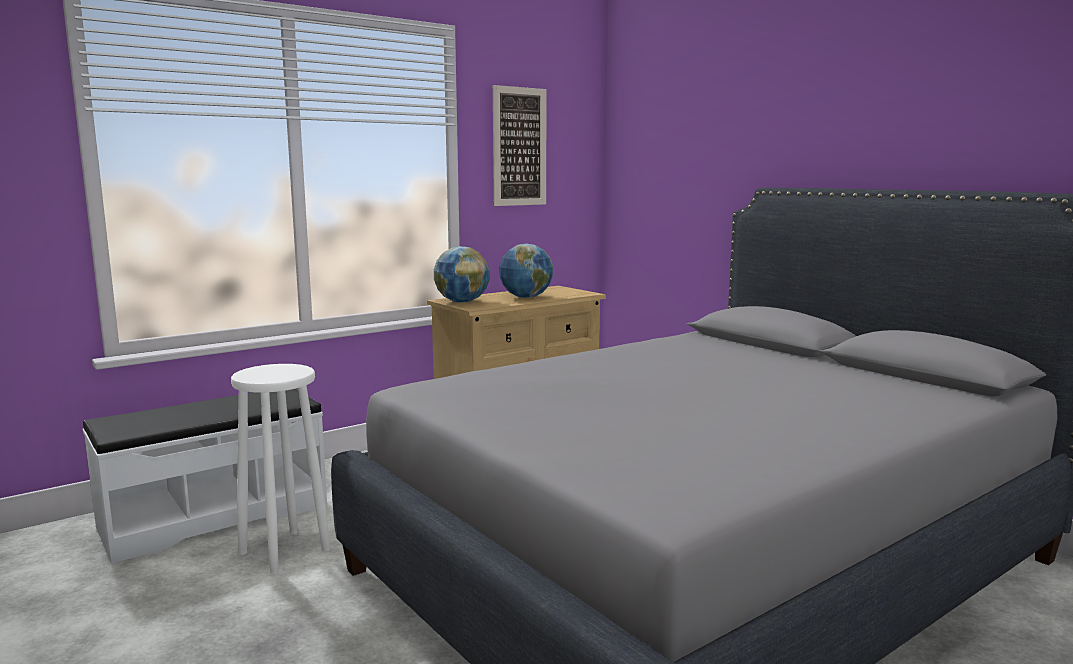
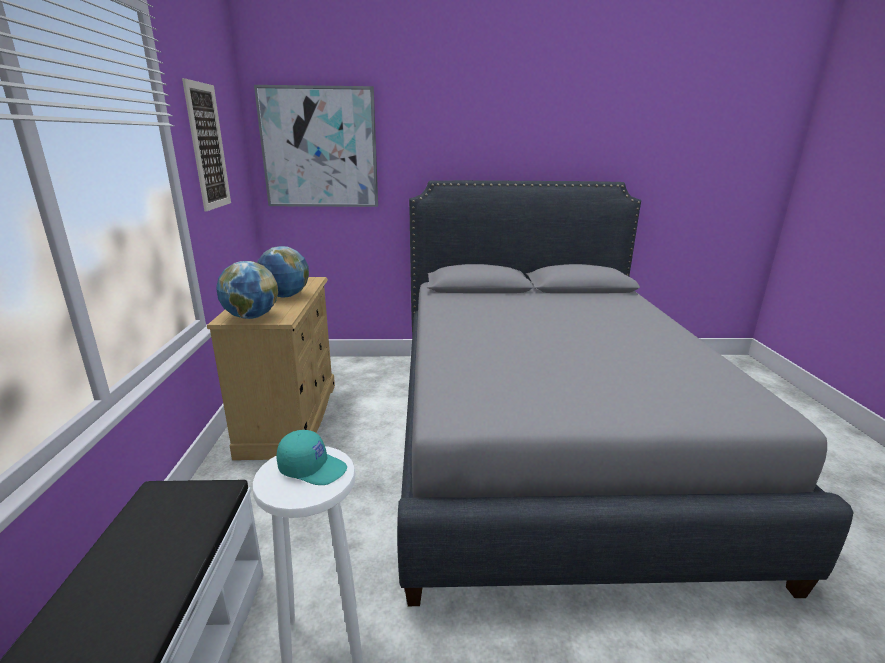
camera: 55 degrees left, 10 degrees up
(281, 372) = (313, 468): none -> turquoise cap
(662, 149) = (319, 148): none -> picture

